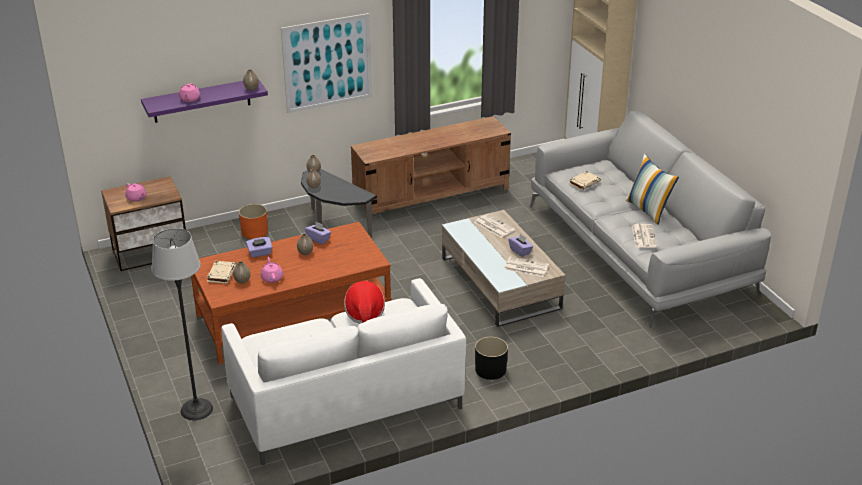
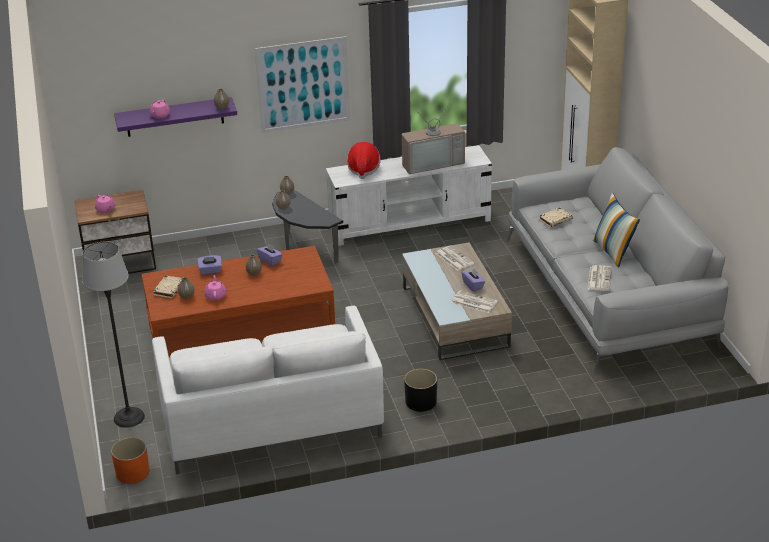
camera: 10 degrees right, 0 degrees up
(254, 232) = (225, 249): orange planter -> orange planter (132, 472)
(364, 314) = (294, 337): hat -> hat (363, 169)
(432, 195) = (410, 223): brown tv stand -> white tv stand
(453, 134) = (432, 162): none -> television

